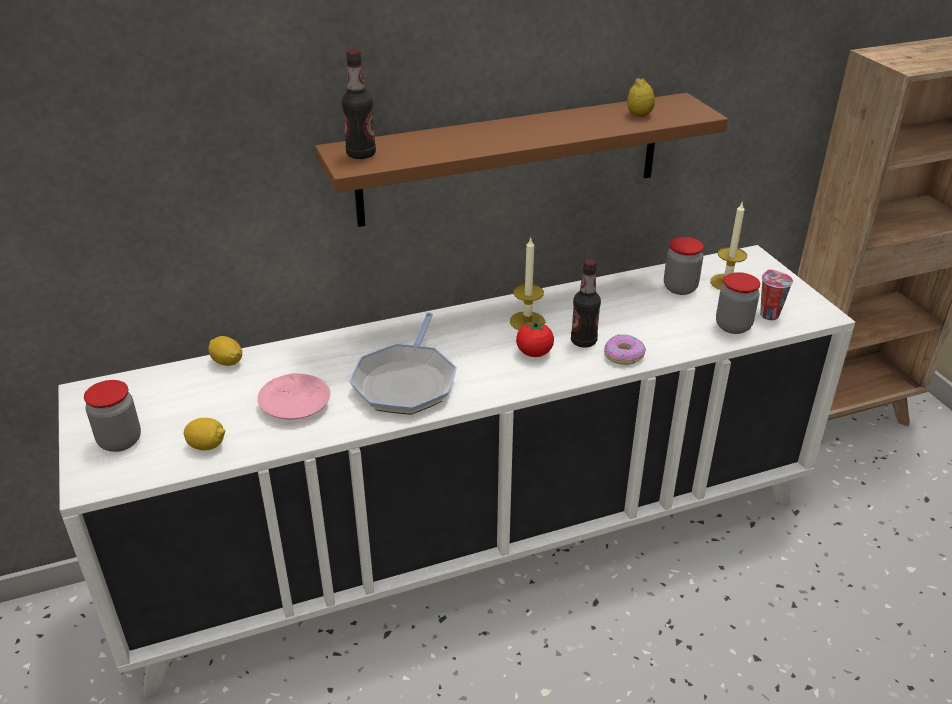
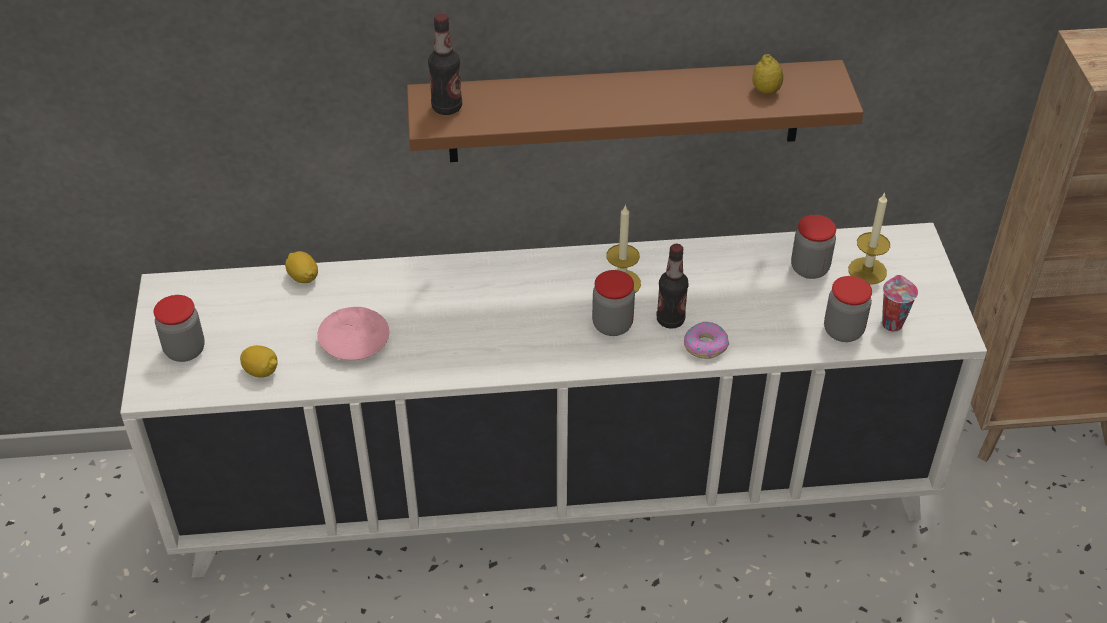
camera: 15 degrees right, 10 degrees up
(406, 382) = (469, 335): frying pan -> none
(534, 353) = (612, 325): tomato -> jar

